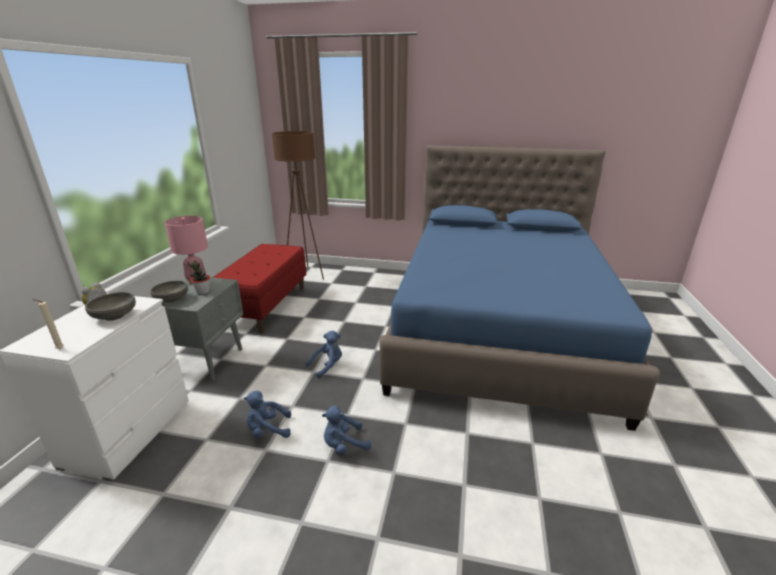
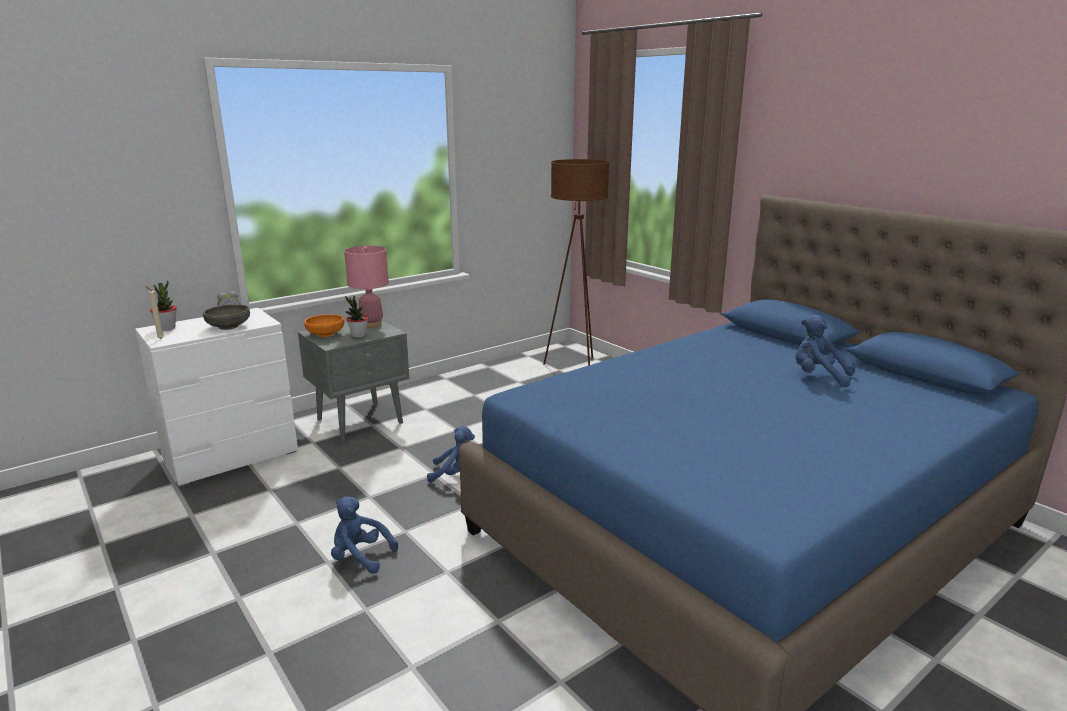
camera: 40 degrees right, 5 degrees down
(43, 338) = (167, 328): none -> potted plant
(172, 299) = (325, 334): grey bowl -> orange bowl
(265, 306) = (483, 387): red bench -> none
(268, 430) = (321, 507): blue plush toy -> blue plush toy (818, 377)

